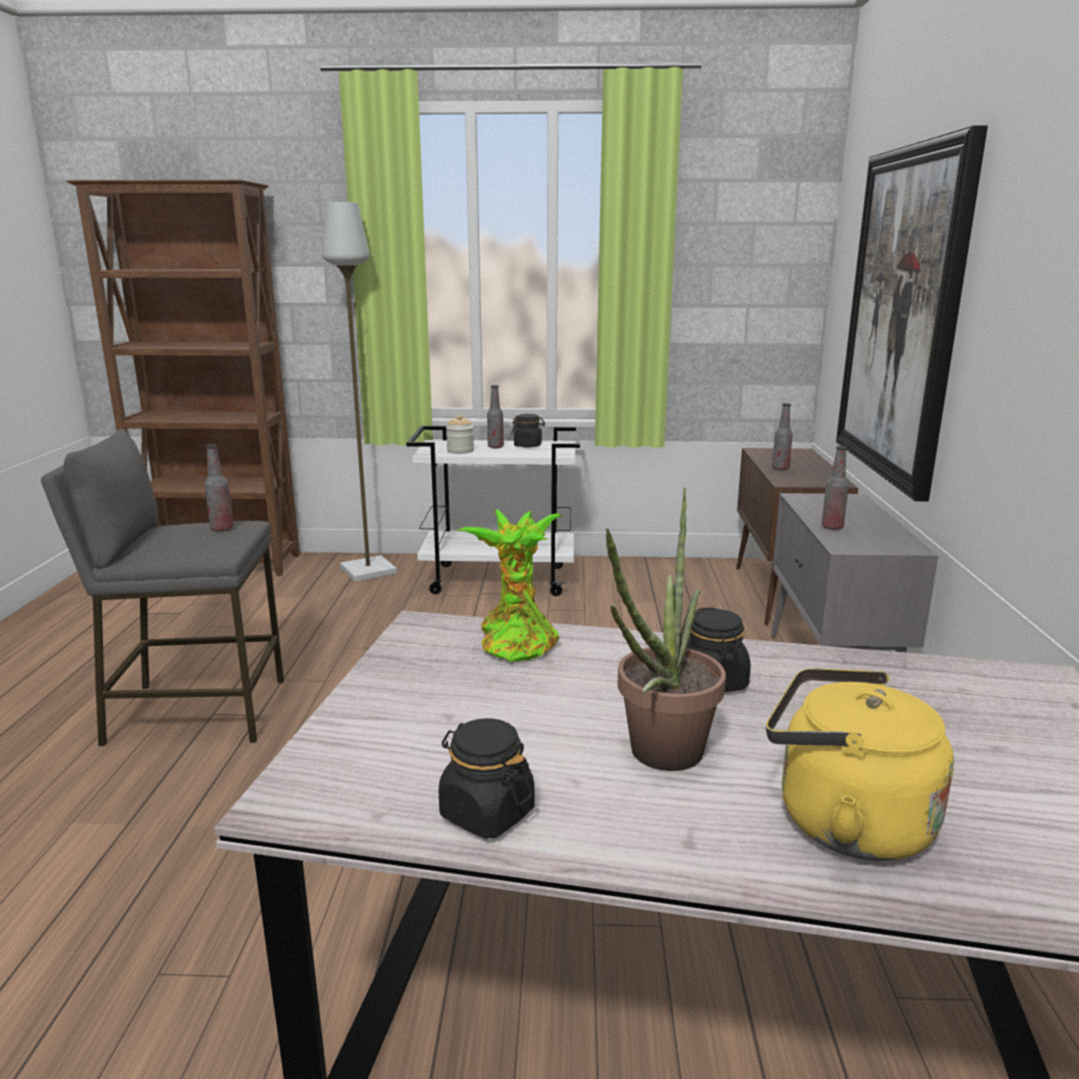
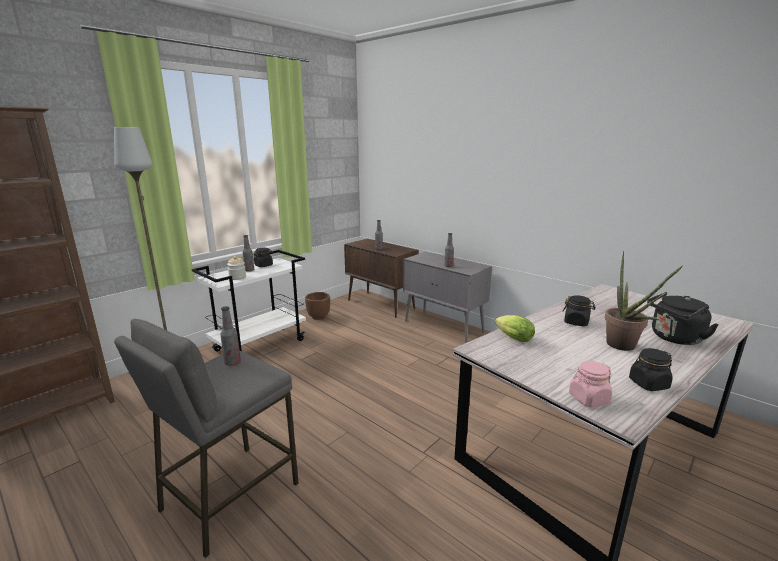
camera: 50 degrees left, 0 degrees up
(338, 755) = (588, 399): none -> pink jar
(516, 640) = (512, 338): potted plant -> lettuce
(641, 575) = (318, 317): none -> brown planter
(843, 821) = (674, 338): yellow kettle -> black kettle
(903, 315) = (435, 178): picture -> none

